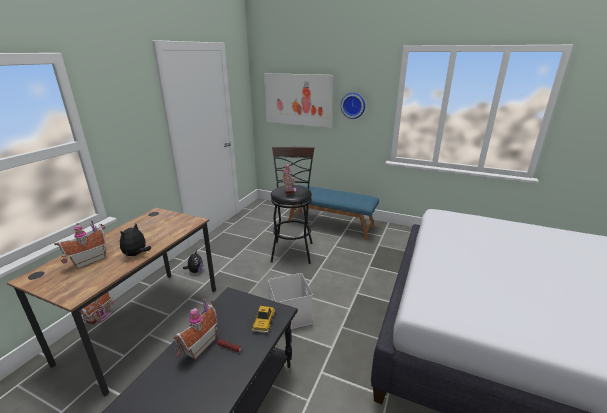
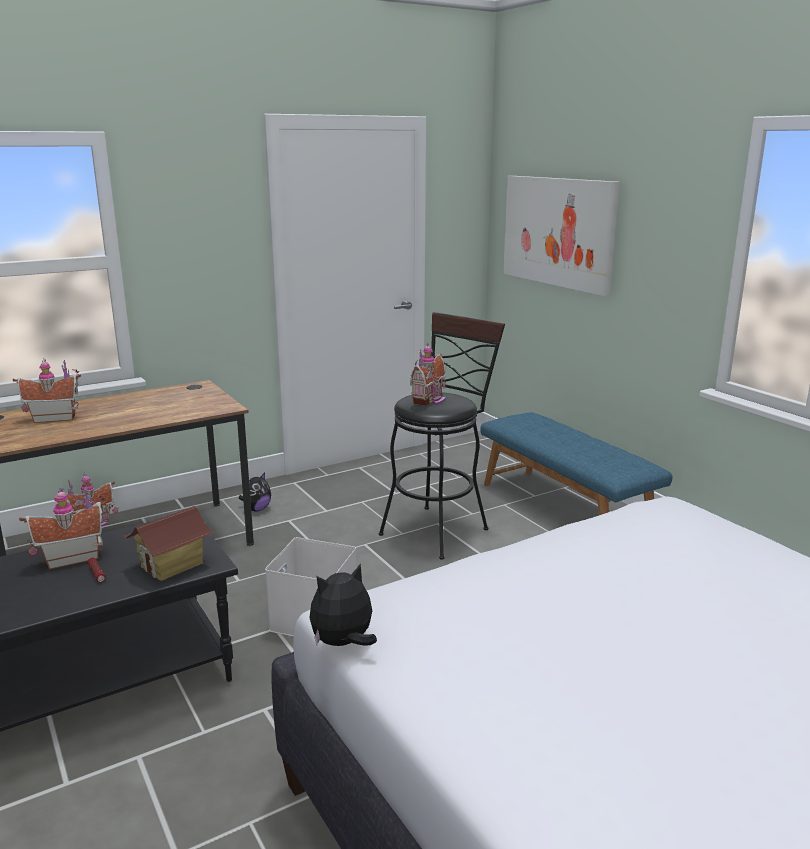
camera: 35 degrees right, 5 degrees down
(136, 254) = (105, 426): plush toy -> plush toy (343, 643)
(263, 322) = (172, 565): toy car -> toy house
(353, 105) = (651, 250): wall clock -> none

